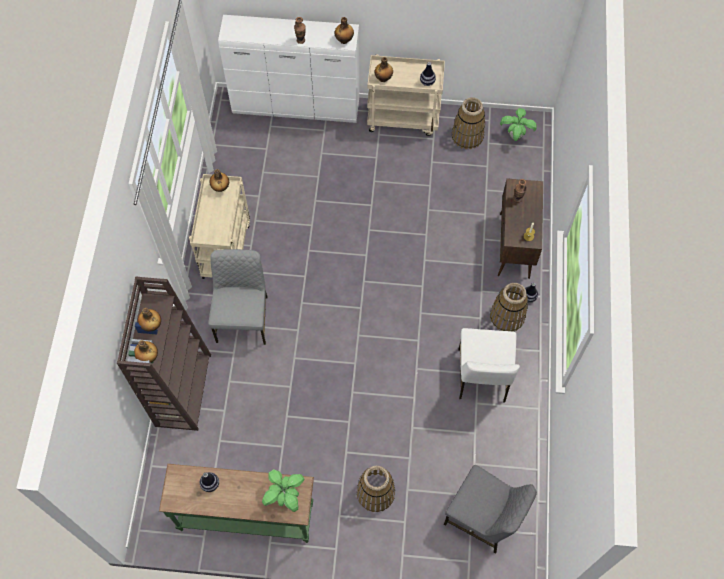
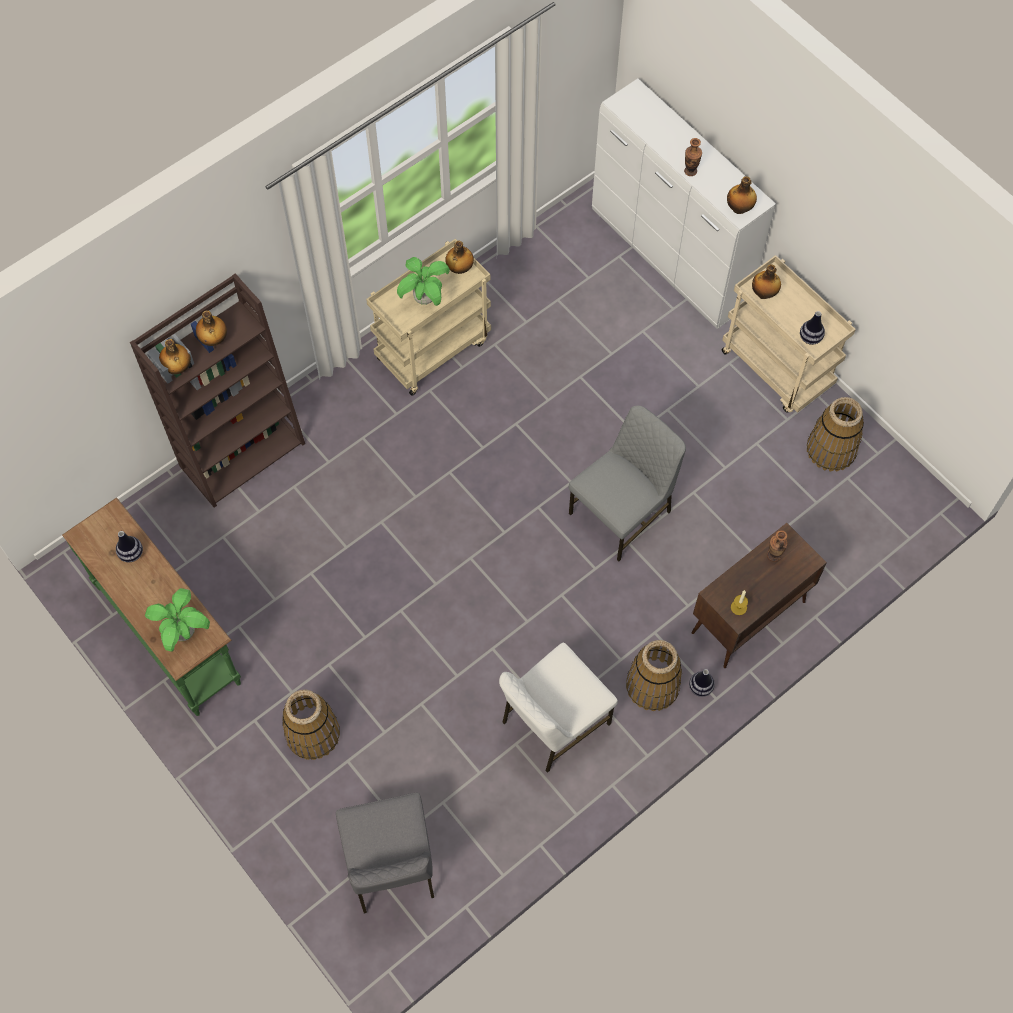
camera: 45 degrees right, 0 degrees up
(243, 318) = (375, 435): grey chair -> grey chair (622, 513)
(515, 136) = (889, 497): potted plant -> potted plant (424, 298)

